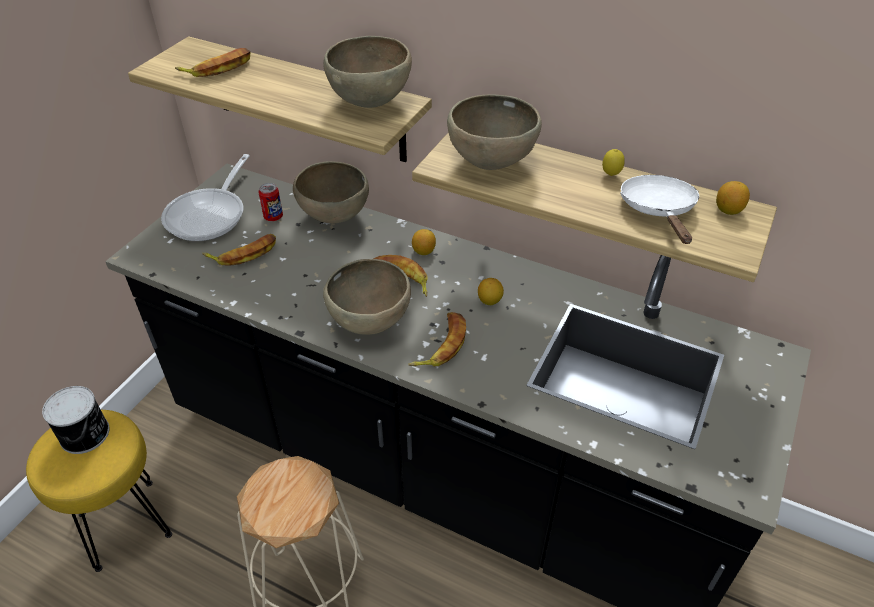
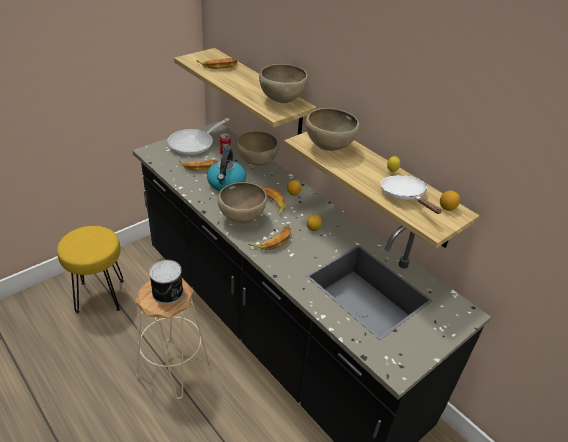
camera: 20 degrees right, 5 degrees down
(86, 434) = (93, 236): can -> can (168, 292)
(307, 270) = (226, 184): none -> kettle
(659, 210) = (405, 196): white frying pan -> white frying pan turned 45 degrees counterclockwise

